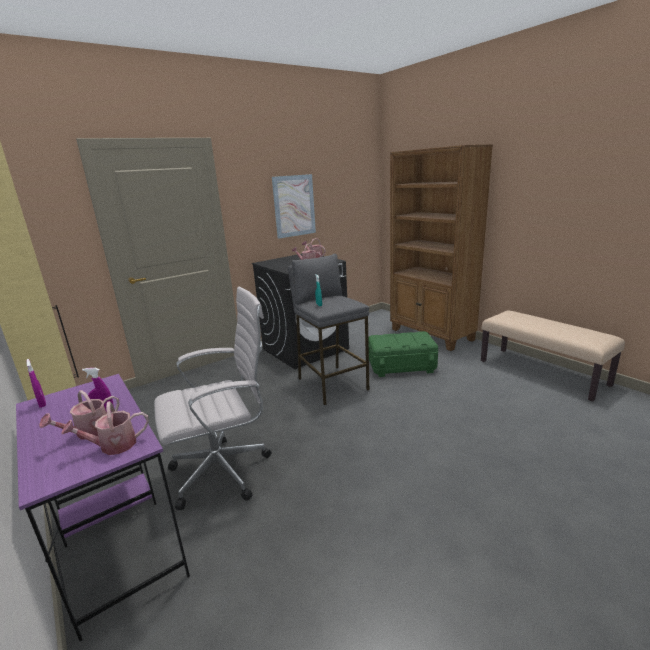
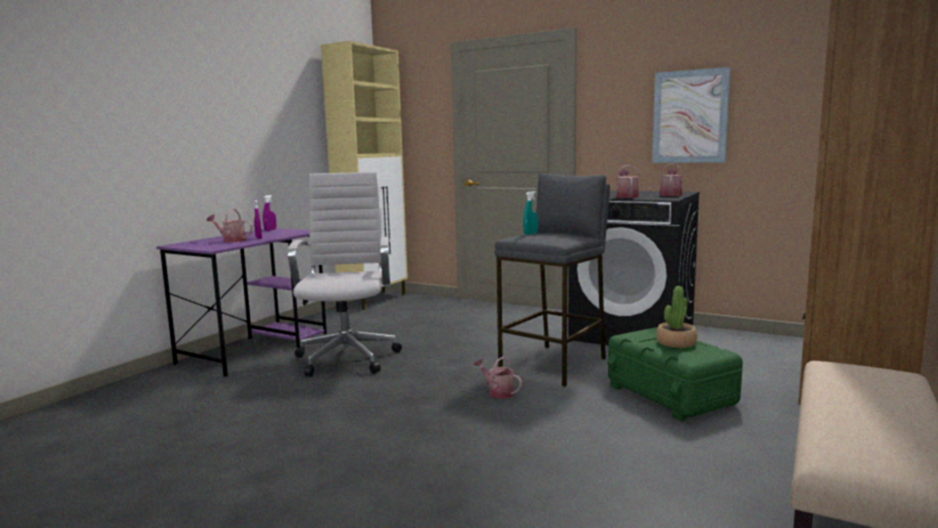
camera: 65 degrees right, 10 degrees down
(113, 446) = (214, 245): watering can -> watering can (498, 392)
(225, 471) = (348, 357): white office chair -> white office chair turned 135 degrees counterclockwise
(401, 338) = (676, 343): none -> potted plant

